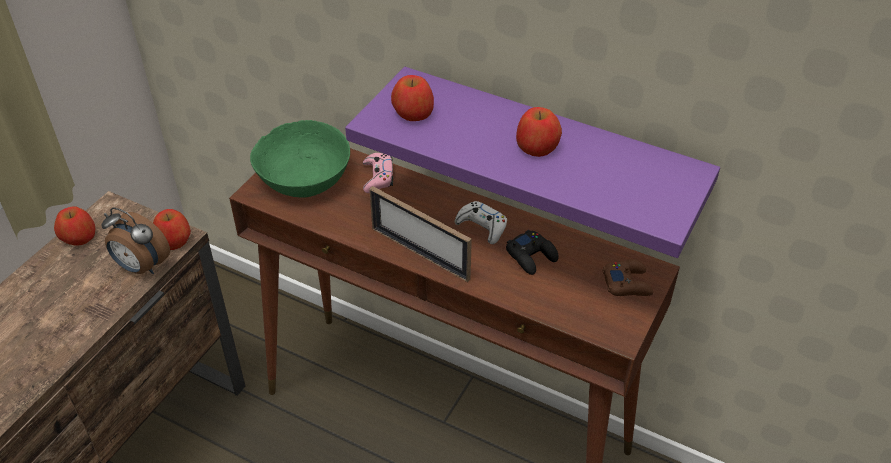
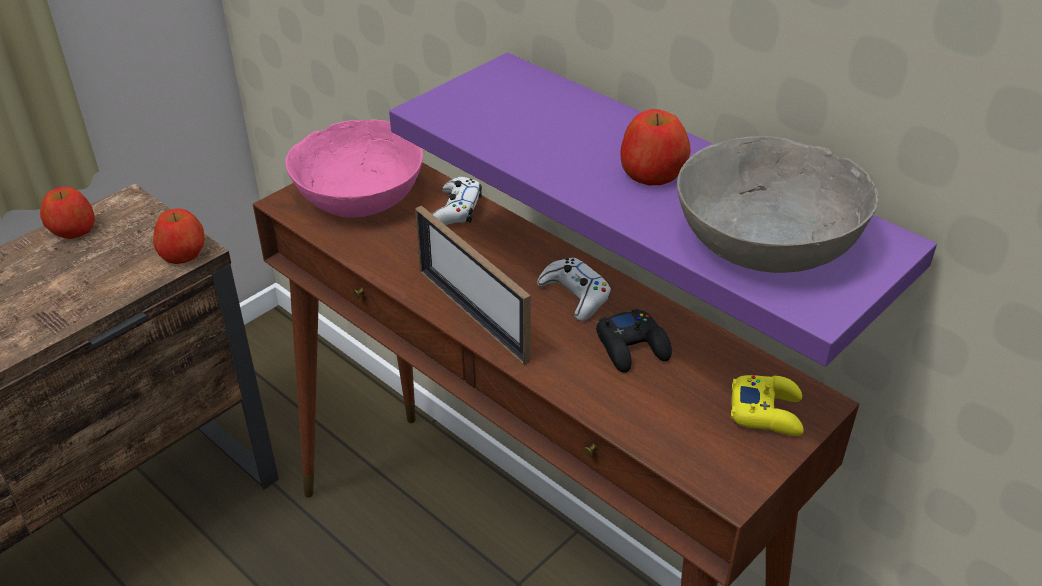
camera: 15 degrees right, 5 degrees down
(141, 267) = (128, 277): alarm clock -> none
(304, 177) = (359, 195): green bowl -> pink bowl
(378, 177) = (456, 210): pink game controller -> white game controller
(413, 113) = (491, 106): apple -> none
(621, 182) = (764, 238): none -> grey bowl
(627, 283) = (767, 412): brown game controller -> yellow game controller

